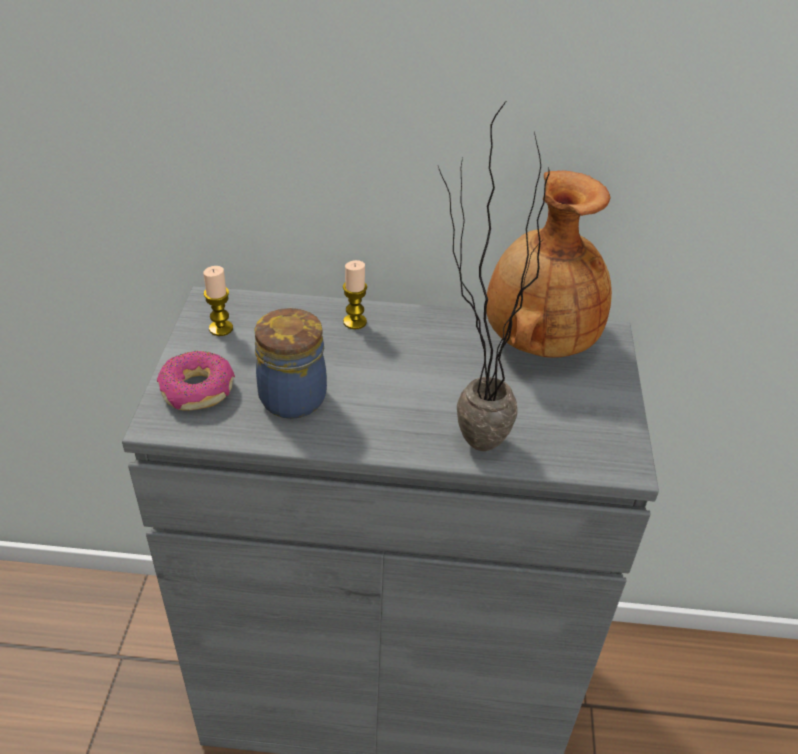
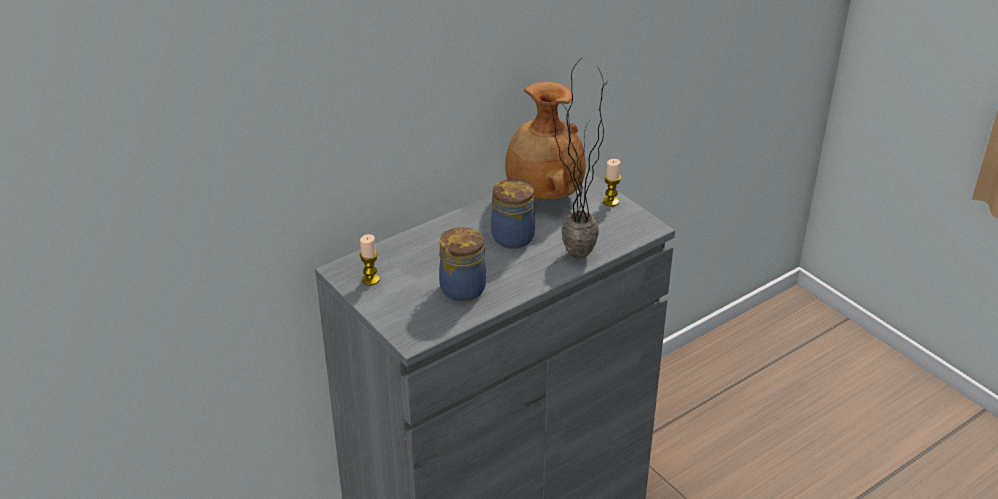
camera: 40 degrees left, 5 degrees down
(198, 390) = (408, 314): donut -> none
(355, 322) = (438, 236): candle -> candle (610, 201)
(434, 371) = (513, 236): none -> jar

